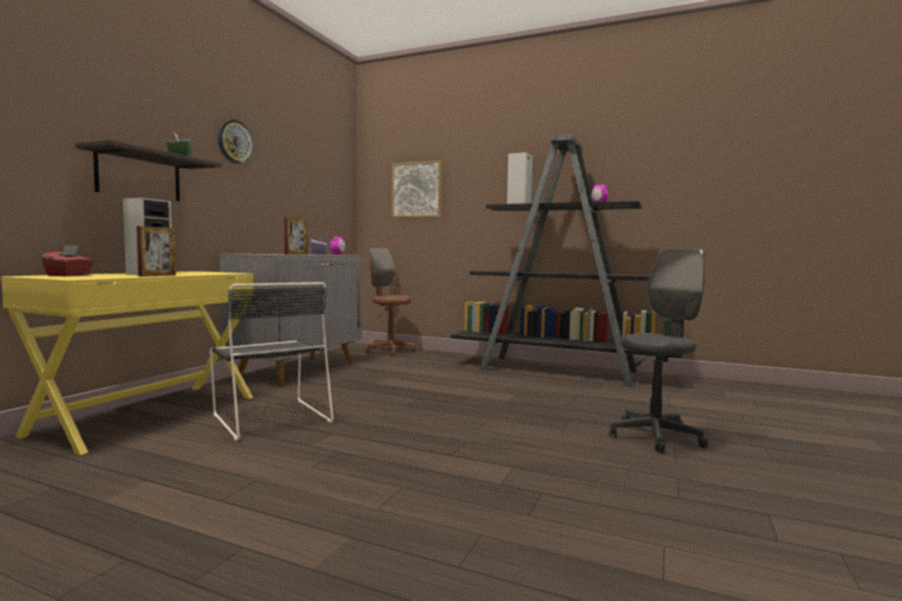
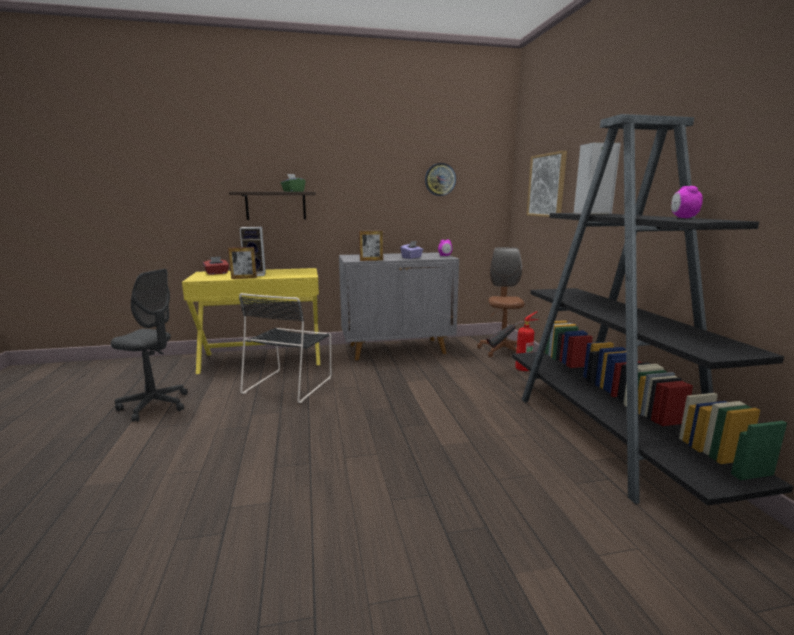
camera: 55 degrees right, 10 degrees up
(234, 142) = (355, 166): wall clock -> wall clock (440, 179)
(428, 359) = (510, 370): none -> fire extinguisher
(655, 436) = (439, 570): grey office chair -> grey office chair (155, 405)

